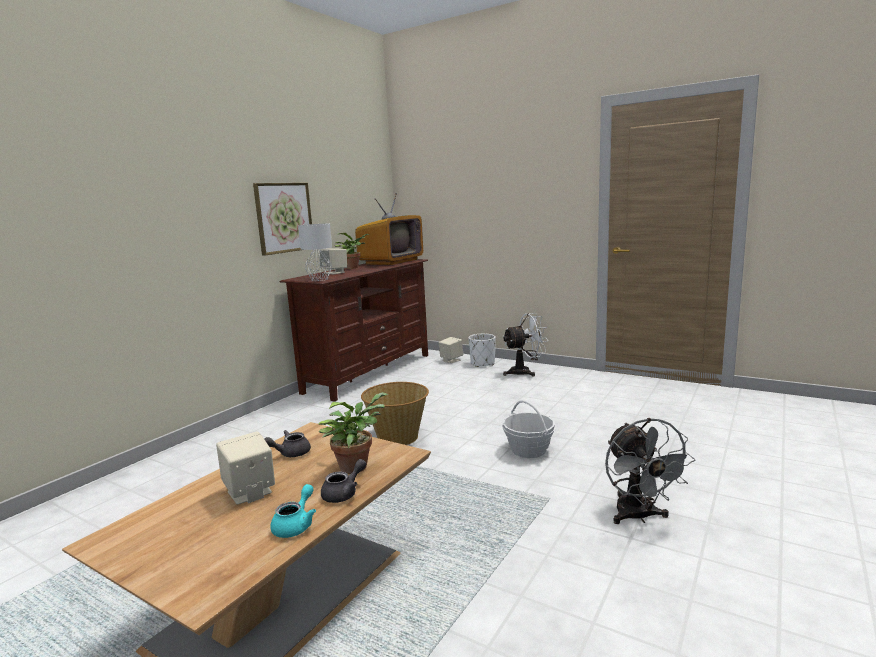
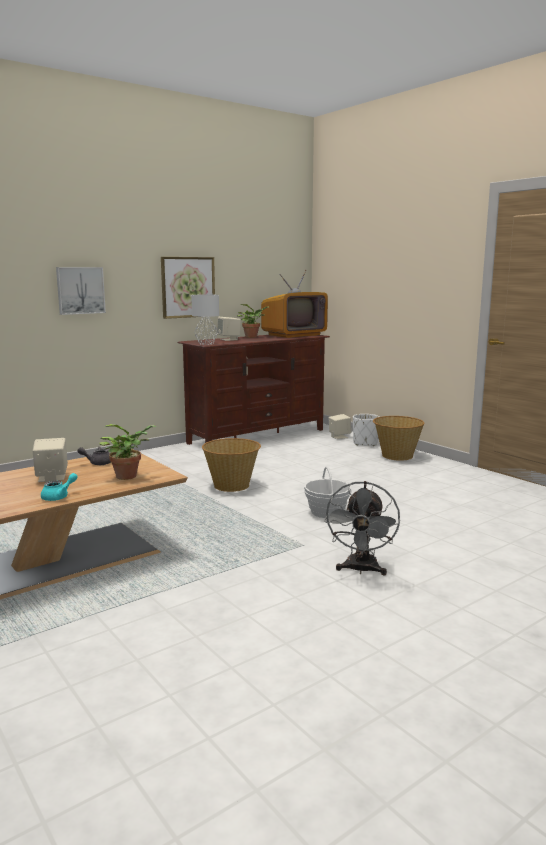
camera: 20 degrees right, 0 degrees up
(165, 228) = (80, 290): none -> picture
(344, 493) = (104, 488): grey teapot -> none
(525, 372) = (396, 456): white fan -> basket

